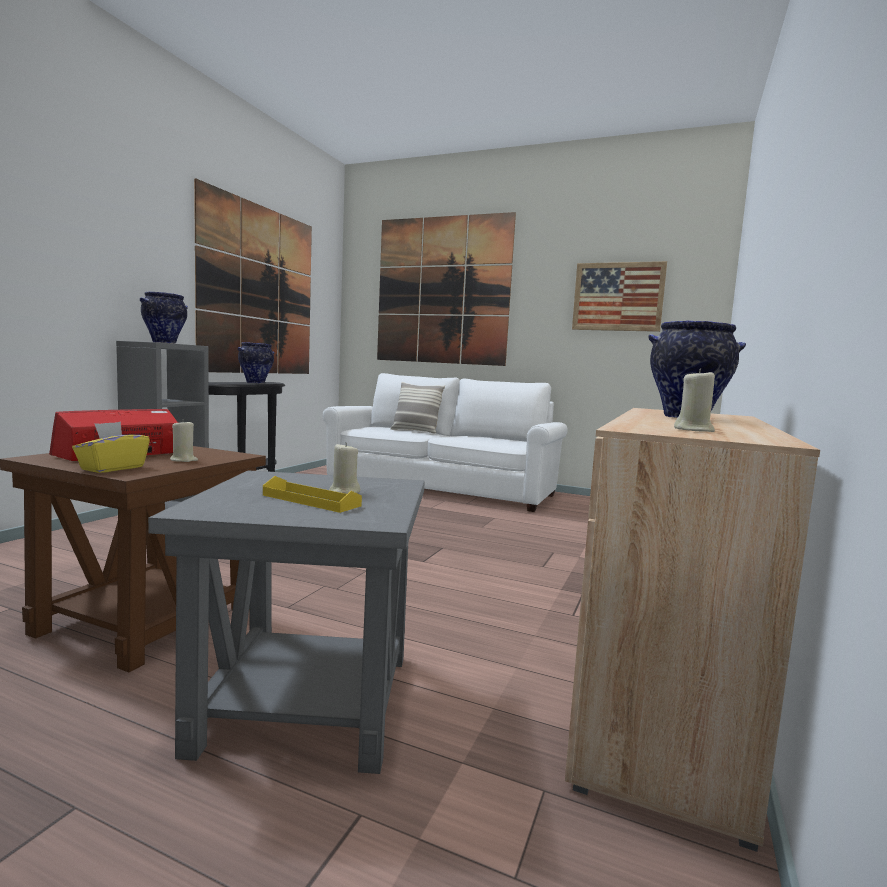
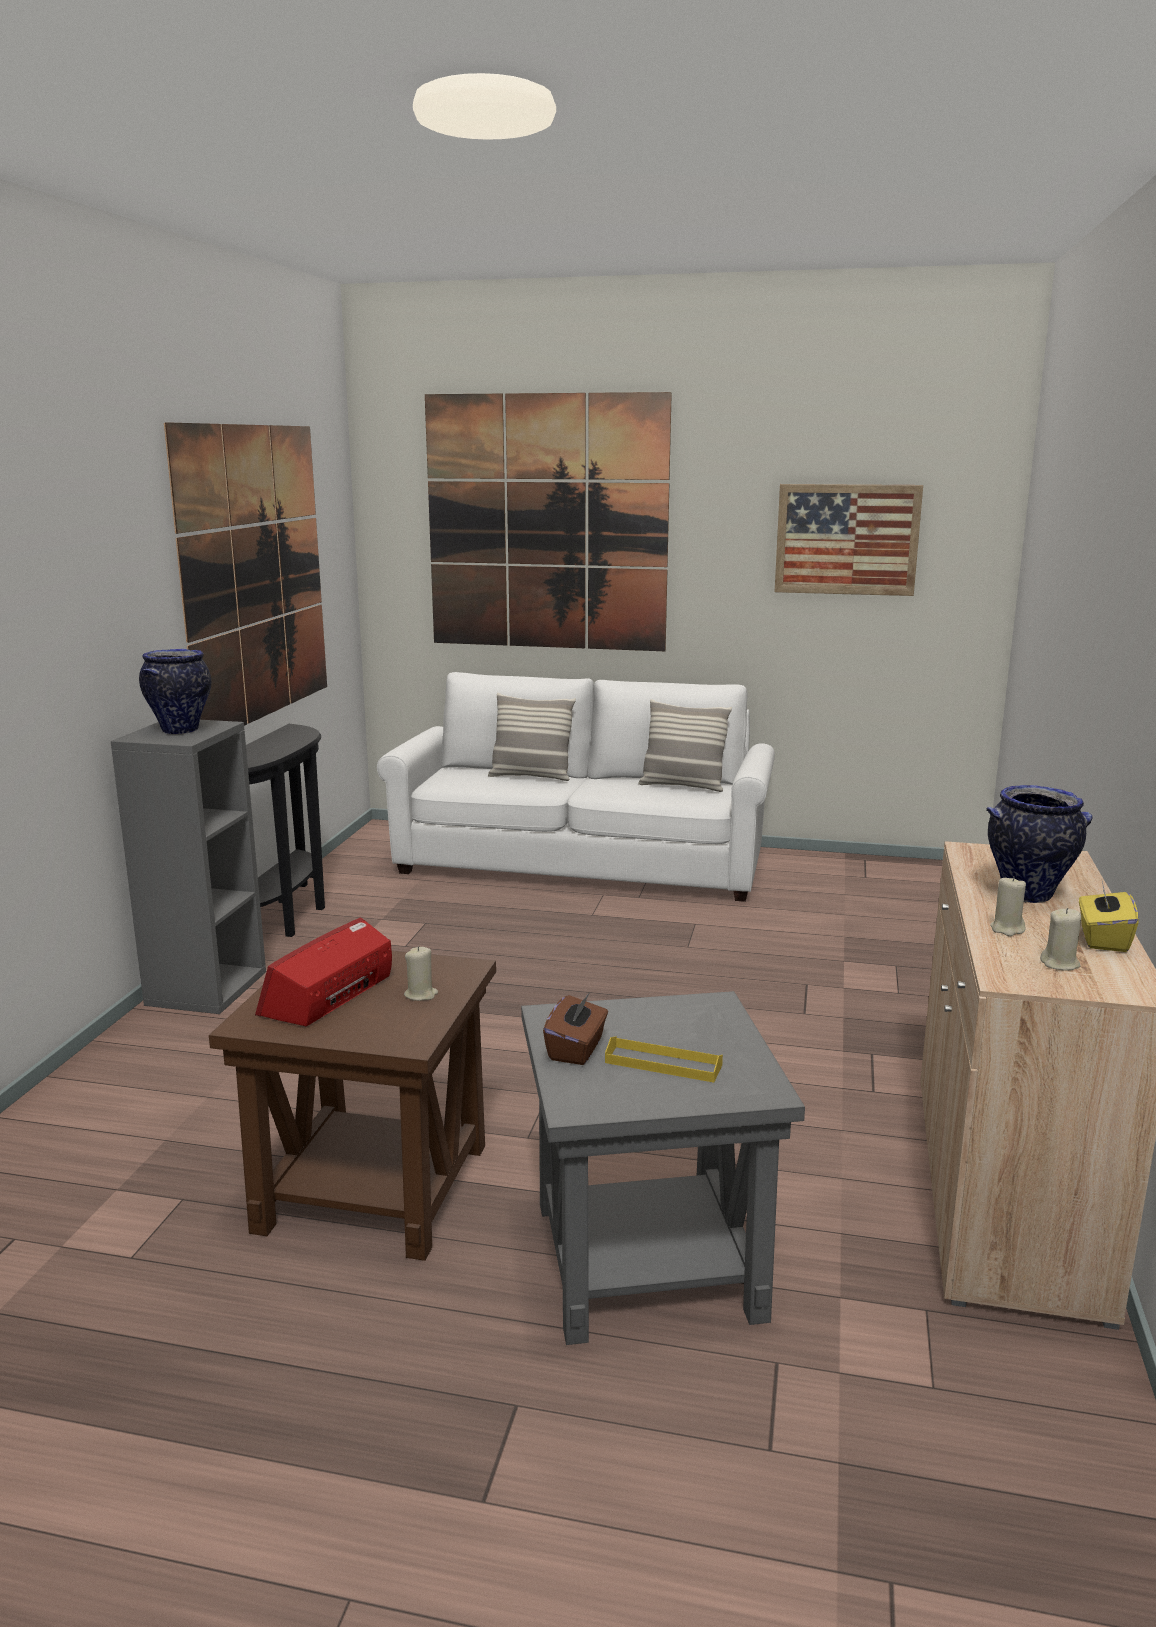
camera: 10 degrees left, 10 degrees up
(112, 468) = (372, 1033): yellow tissue box -> yellow tissue box (1102, 939)
(251, 488) = (576, 1049): none -> brown tissue box
(256, 383) = (283, 743): vase -> none
(344, 492) = (677, 1038): beige candle -> beige candle (1007, 929)
(504, 440) = (683, 786): none -> pillow

